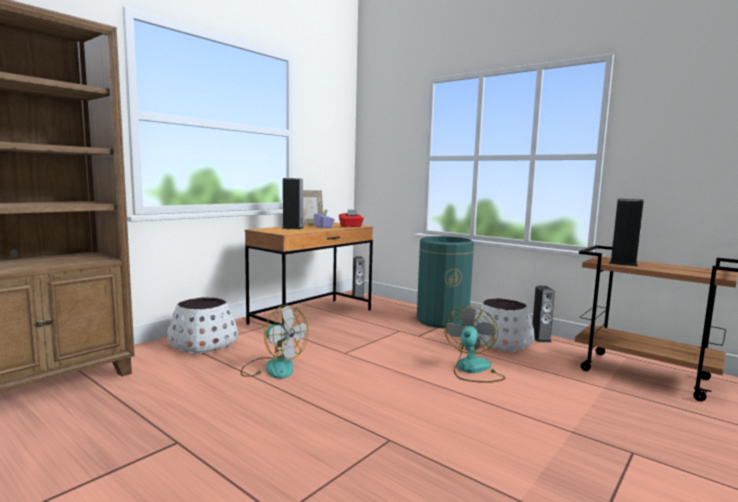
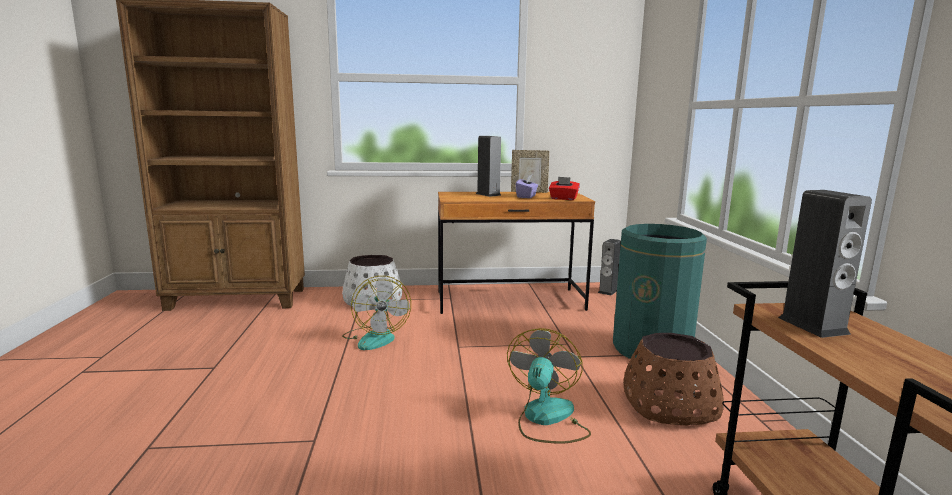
camera: 45 degrees right, 5 degrees up
(473, 370) = (546, 419): fan -> fan turned 45 degrees counterclockwise
(501, 343) = (669, 405): white planter -> brown planter
(540, 338) = (756, 424): speaker -> none

